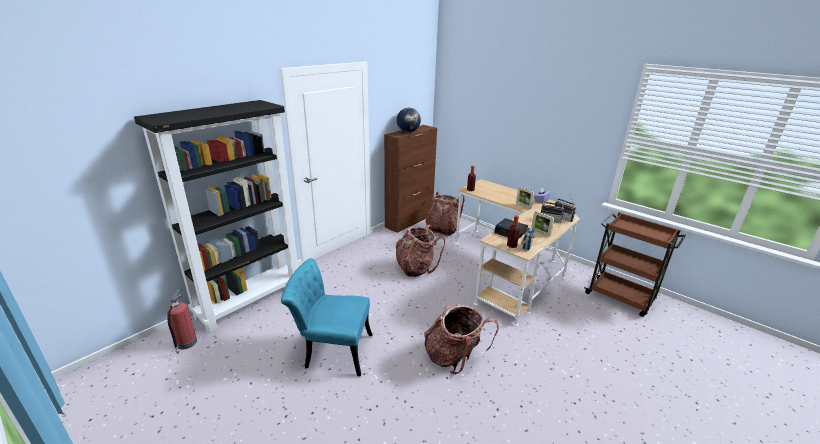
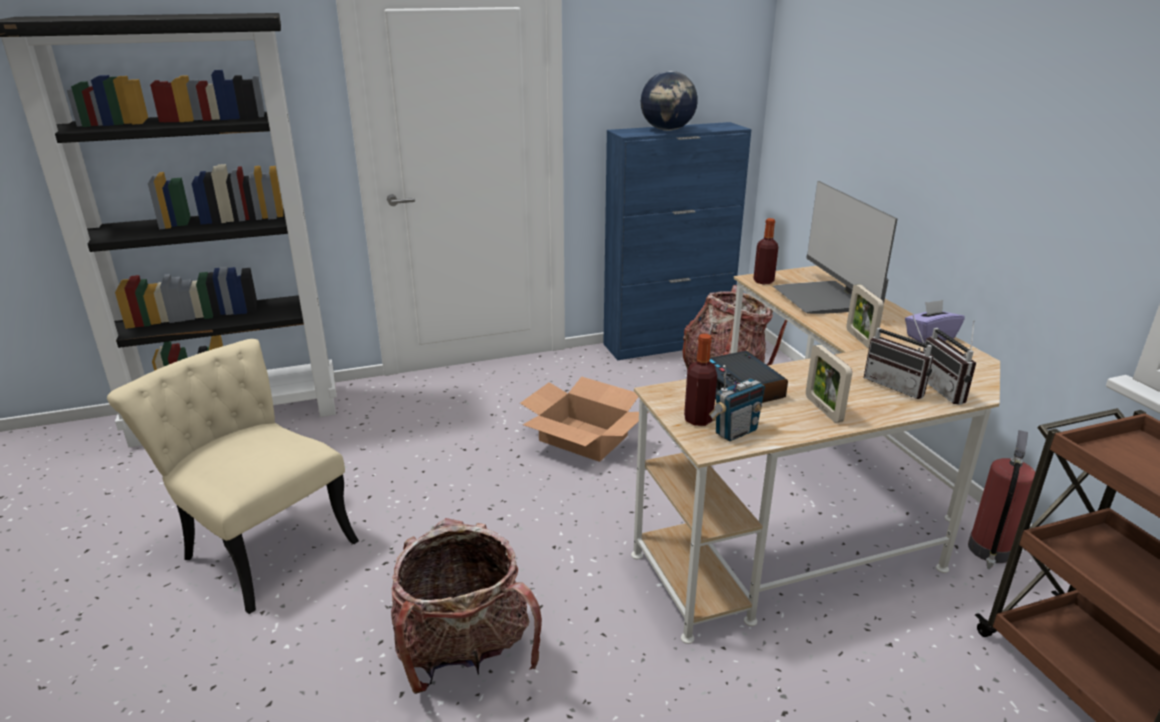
camera: 30 degrees right, 0 degrees up
(186, 343) = (84, 452): fire extinguisher -> fire extinguisher (989, 551)
(331, 350) = (260, 544): turquoise chair -> beige chair
(409, 221) = (668, 343): brown cabinet -> blue cabinet
(416, 268) = (583, 438): backpack -> cardboard box
(496, 193) = (823, 299): none -> monitor

